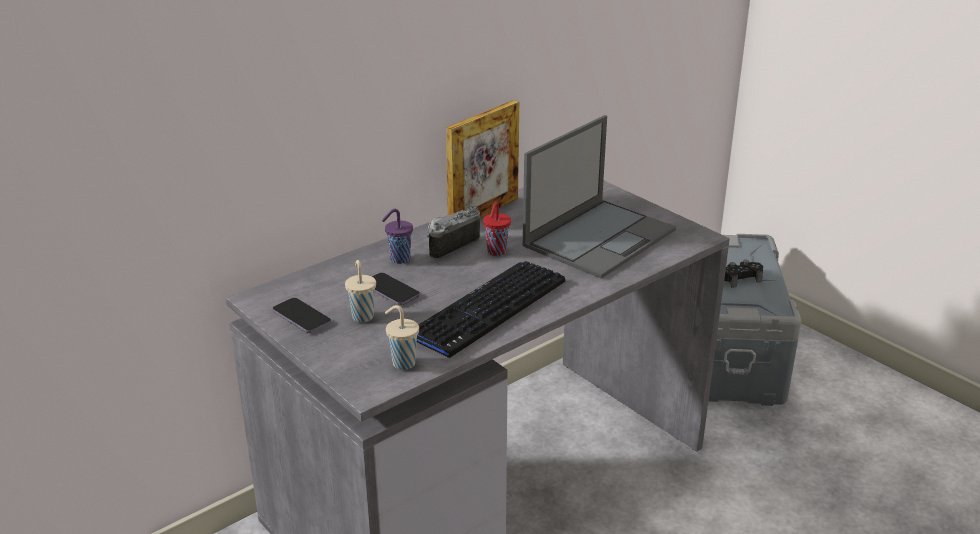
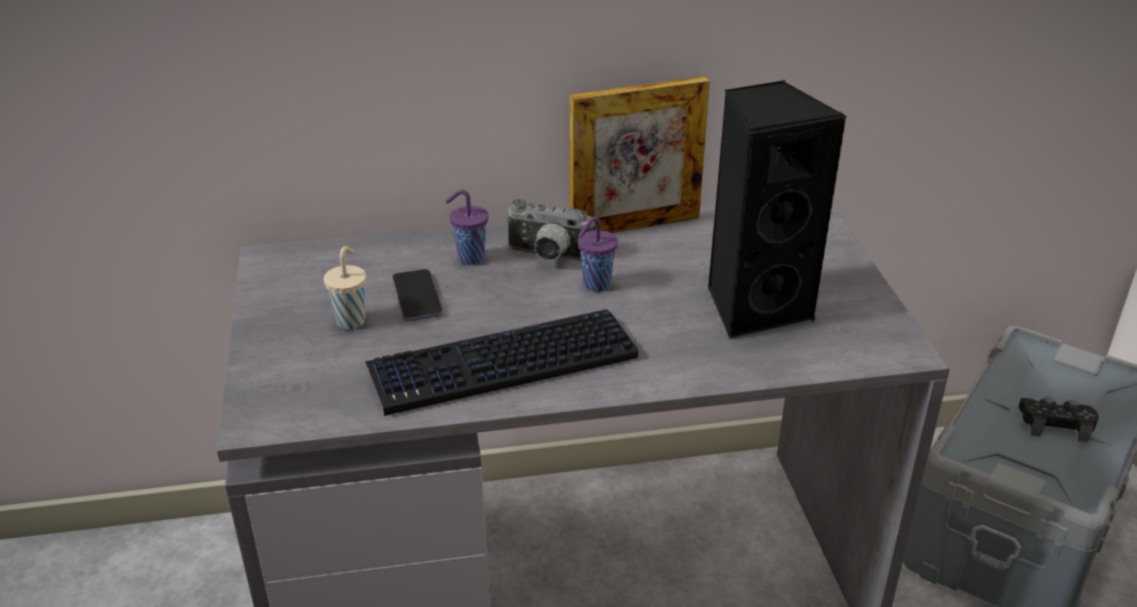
camera: 30 degrees right, 5 degrees up
(301, 317) = (287, 298): phone -> none
(402, 363) = (329, 401): beige cup -> none
(449, 245) = (548, 257): camera -> camera turned 150 degrees counterclockwise
(496, 252) = (595, 285): red cup -> purple cup
(600, 237) = (754, 307): laptop -> black speaker

